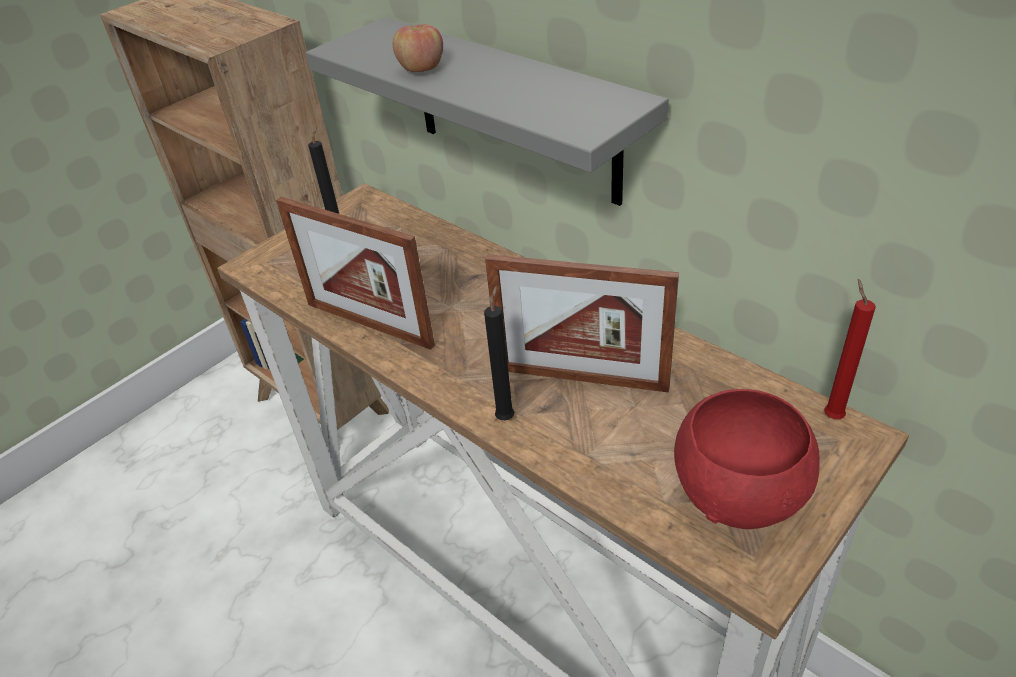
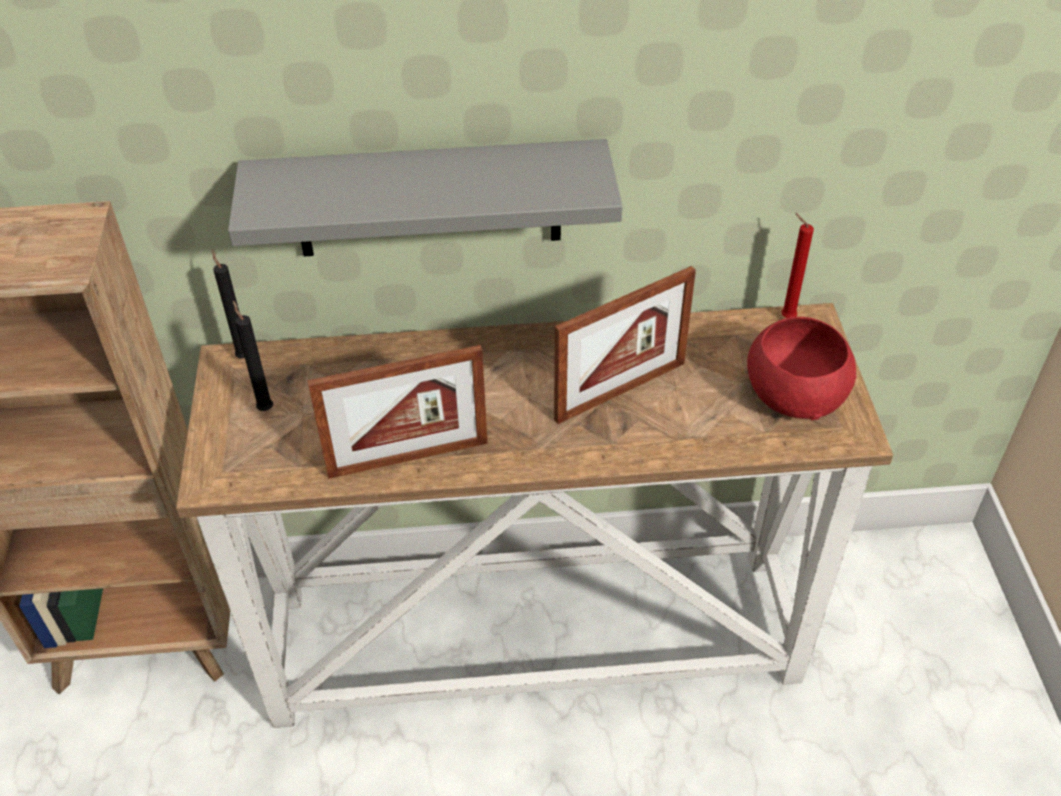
camera: 50 degrees left, 5 degrees up
(421, 69) = (379, 197): apple -> none
(506, 416) = (607, 450): black candle -> black candle (243, 356)

